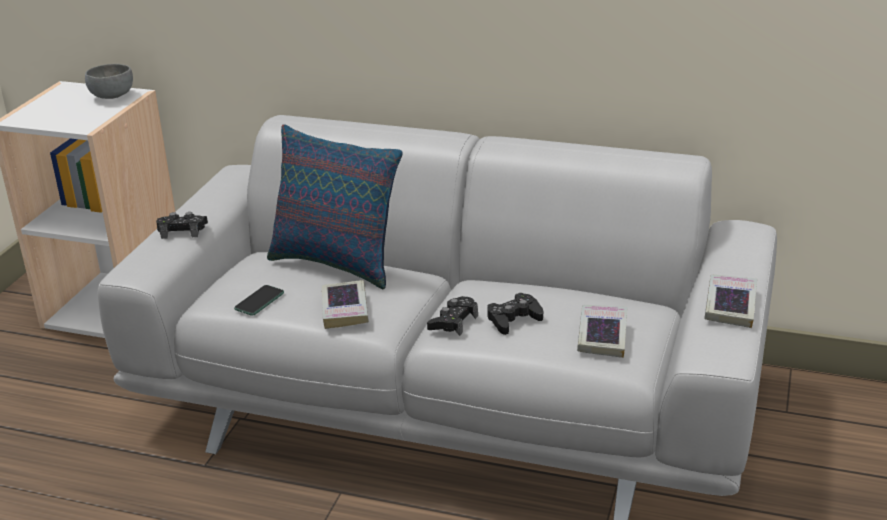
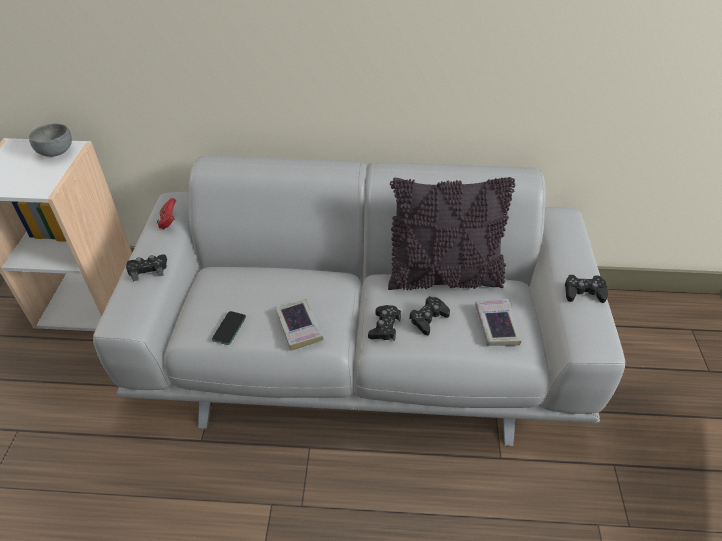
camera: 15 degrees left, 15 degrees up
(224, 190) = (169, 221): none -> red game controller
(336, 265) = (275, 278): blue pillow -> none
(558, 286) = (444, 277): none -> black pillow
(730, 306) = (583, 292): book -> black game controller

